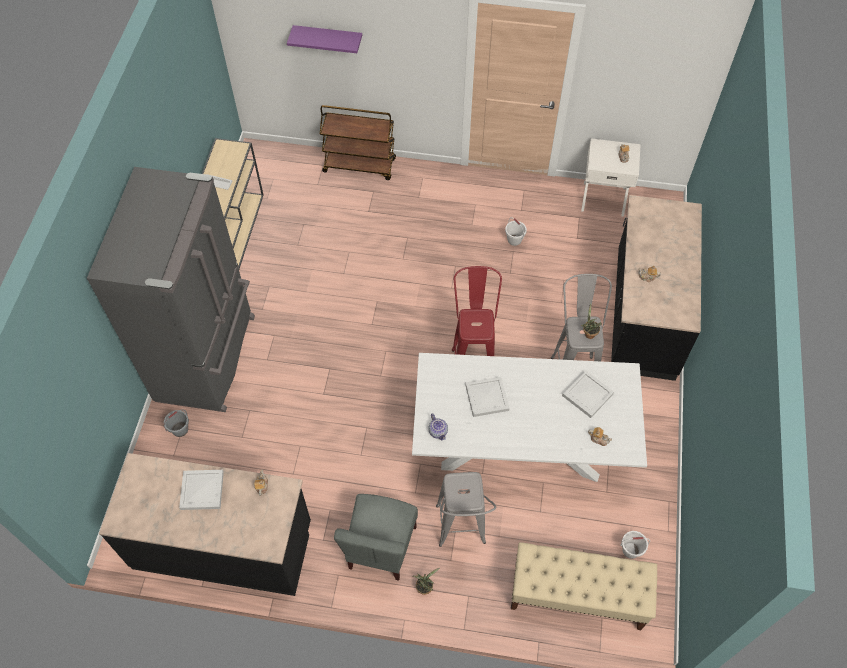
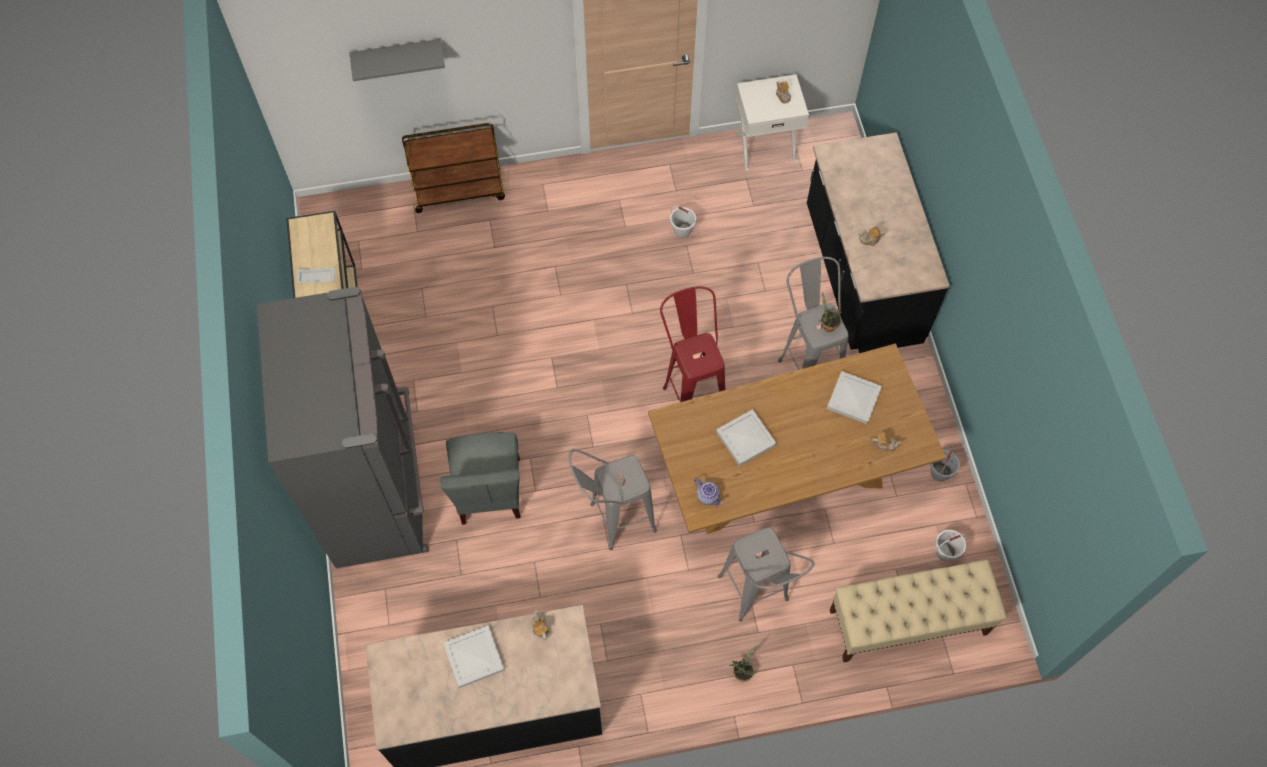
camera: 20 degrees left, 5 degrees up
(180, 430) = (383, 591): grey bucket -> grey bucket (940, 472)
(328, 39) = (397, 56): purple shelf -> grey shelf
(372, 436) = (613, 521): none -> grey stool
(381, 547) = (675, 645): grey chair -> grey chair (489, 491)
(520, 445) = (784, 475): white dining table -> brown dining table

